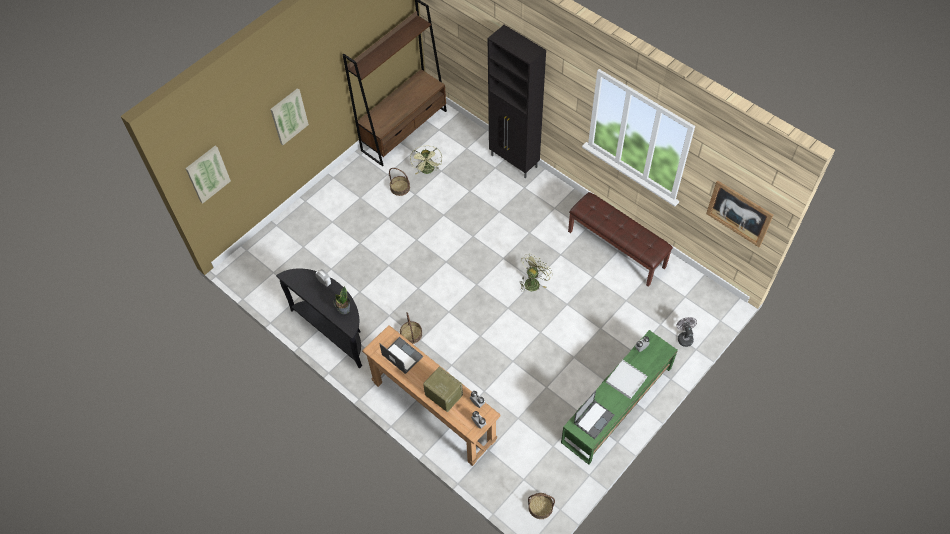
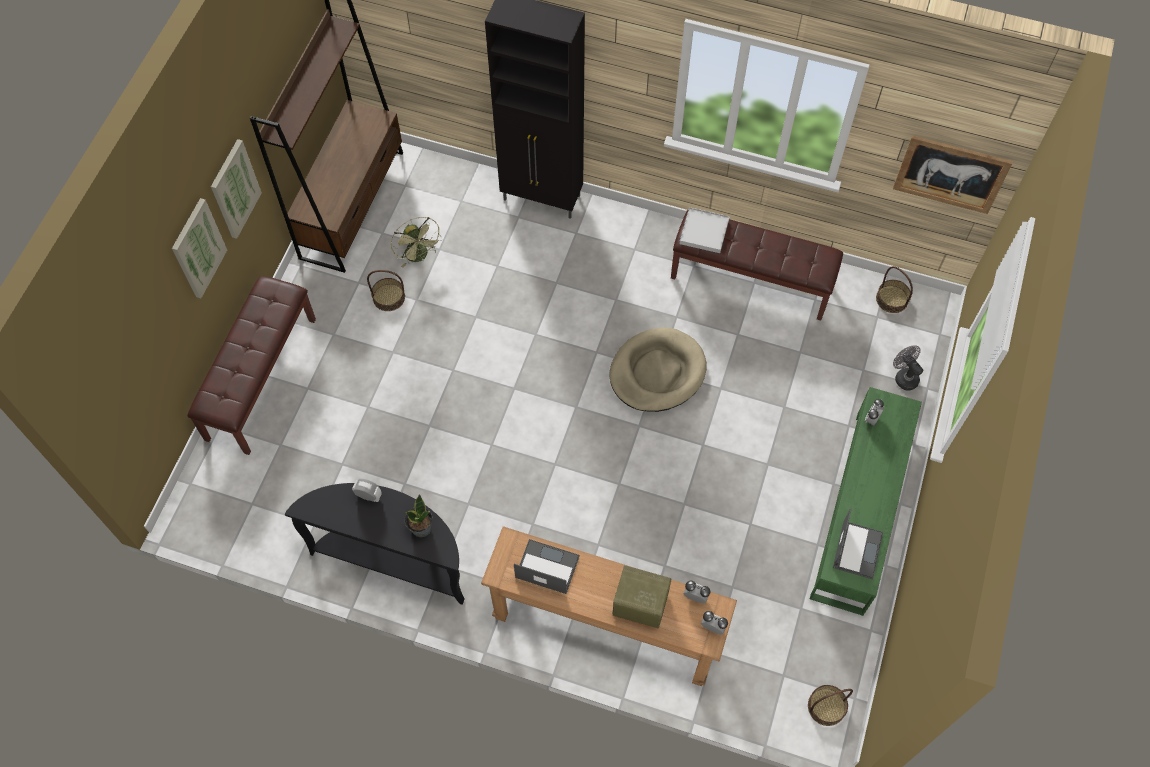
camera: 25 degrees left, 5 degrees up
(207, 174) = (110, 393): picture -> picture (234, 189)
(310, 207) = (260, 378): none -> brown bench
(411, 334) = (516, 520): basket -> basket (892, 299)
(533, 282) = (657, 372): green fan -> beige dog bed
(626, 380) = (873, 473): white tray -> white tray (704, 231)

